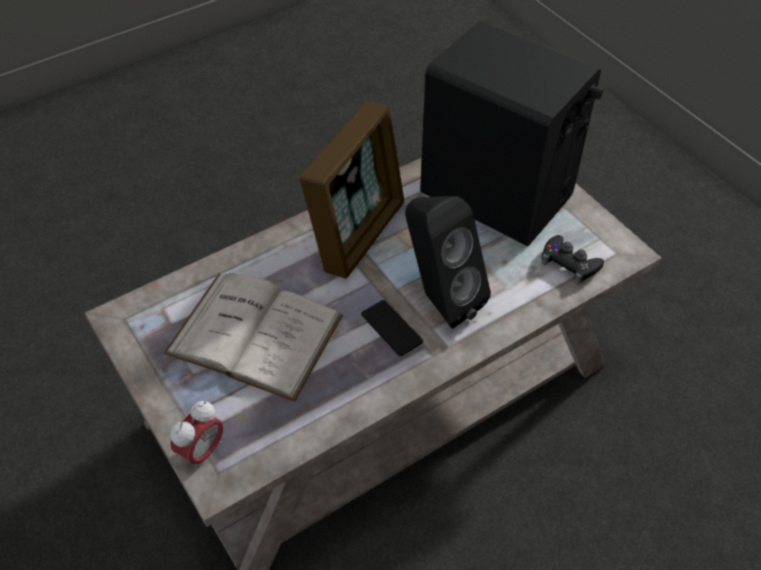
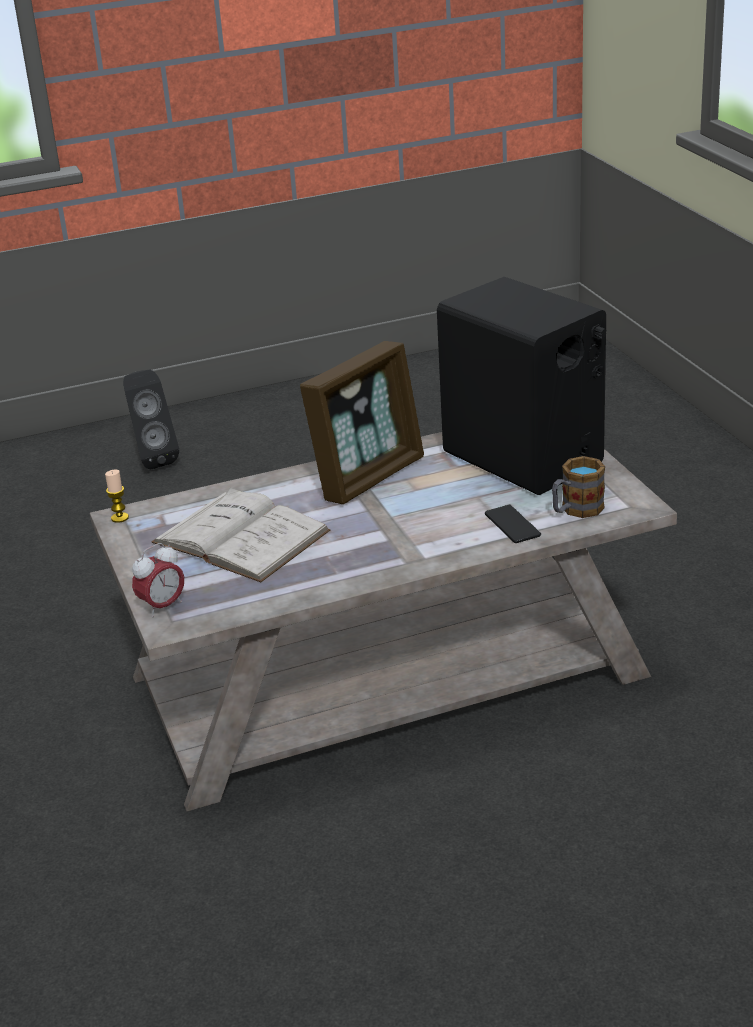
camera: 15 degrees right, 20 degrees down
(119, 318) = (120, 518): none -> candle
(391, 328) = (374, 542): phone -> phone (512, 525)
(439, 299) = (430, 526): black speaker -> black speaker (152, 459)
(569, 263) = (576, 510): black game controller -> mug

